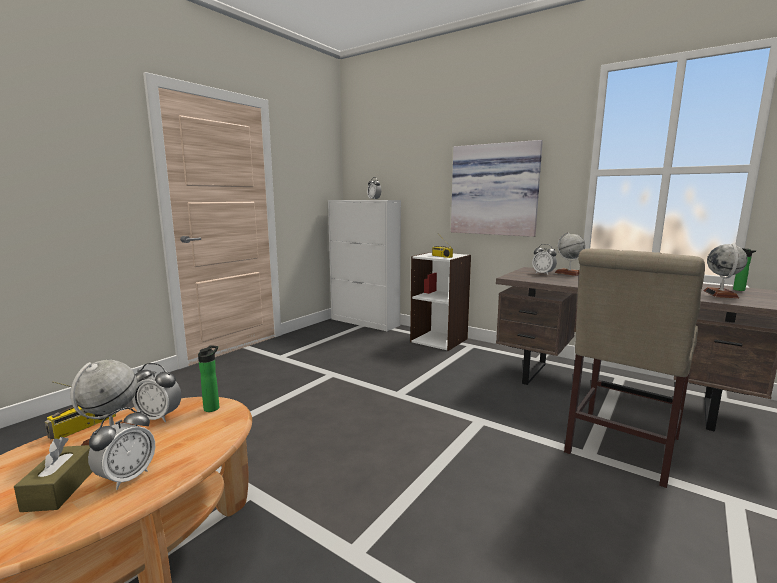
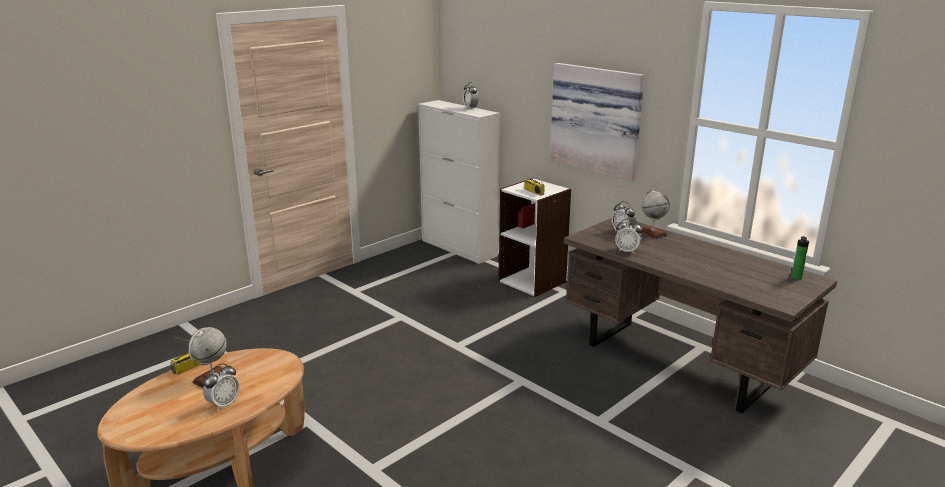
camera: 10 degrees right, 10 degrees up
(60, 488) = (187, 406): brown tissue box -> none
(159, 417) = (240, 363): alarm clock -> alarm clock (627, 251)
(213, 407) = (277, 359): bottle -> none
(619, 448) = (633, 418): beige chair -> none
(720, 294) = (764, 284): globe -> none

